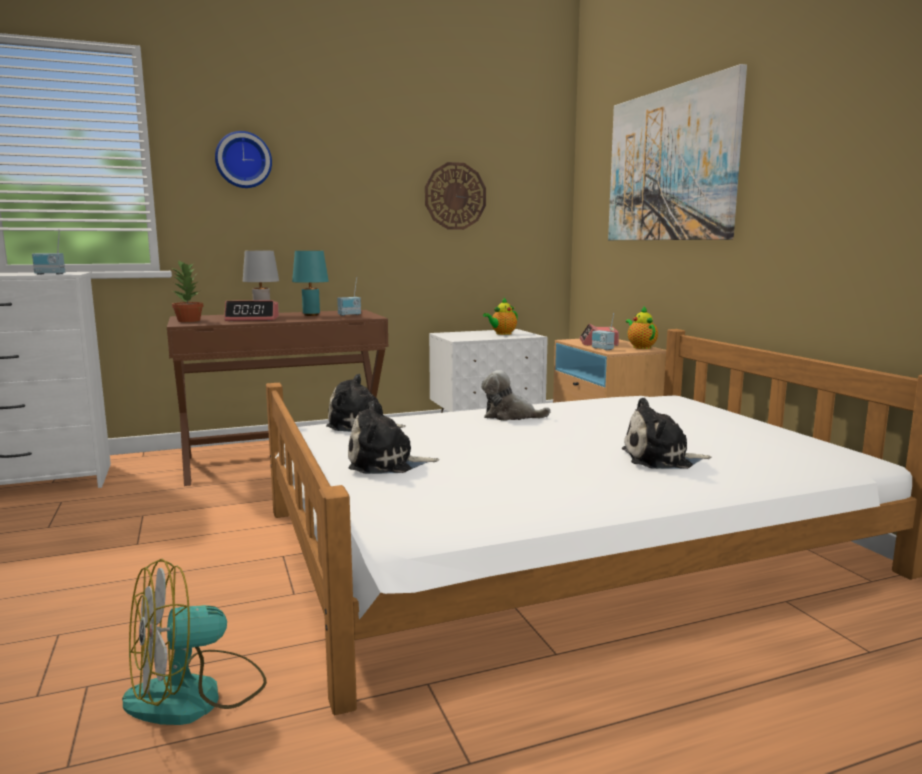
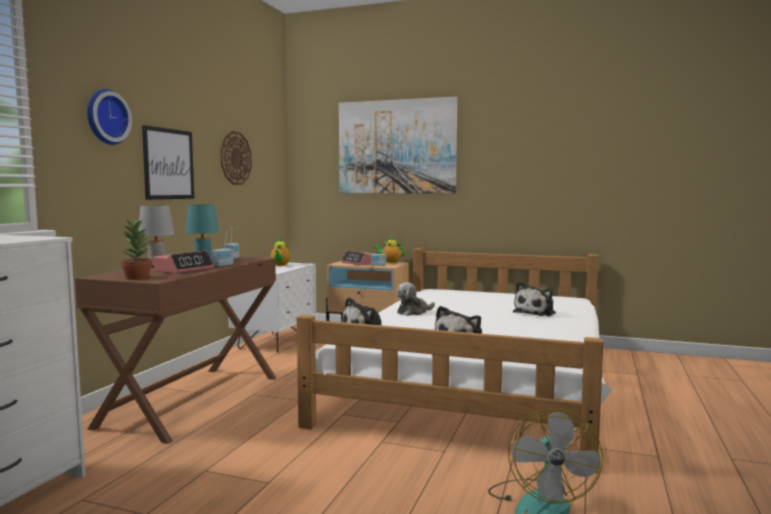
camera: 50 degrees left, 5 degrees down
(49, 274) = (31, 239): radio -> radio (223, 266)
(335, 206) = (168, 164): none -> picture

